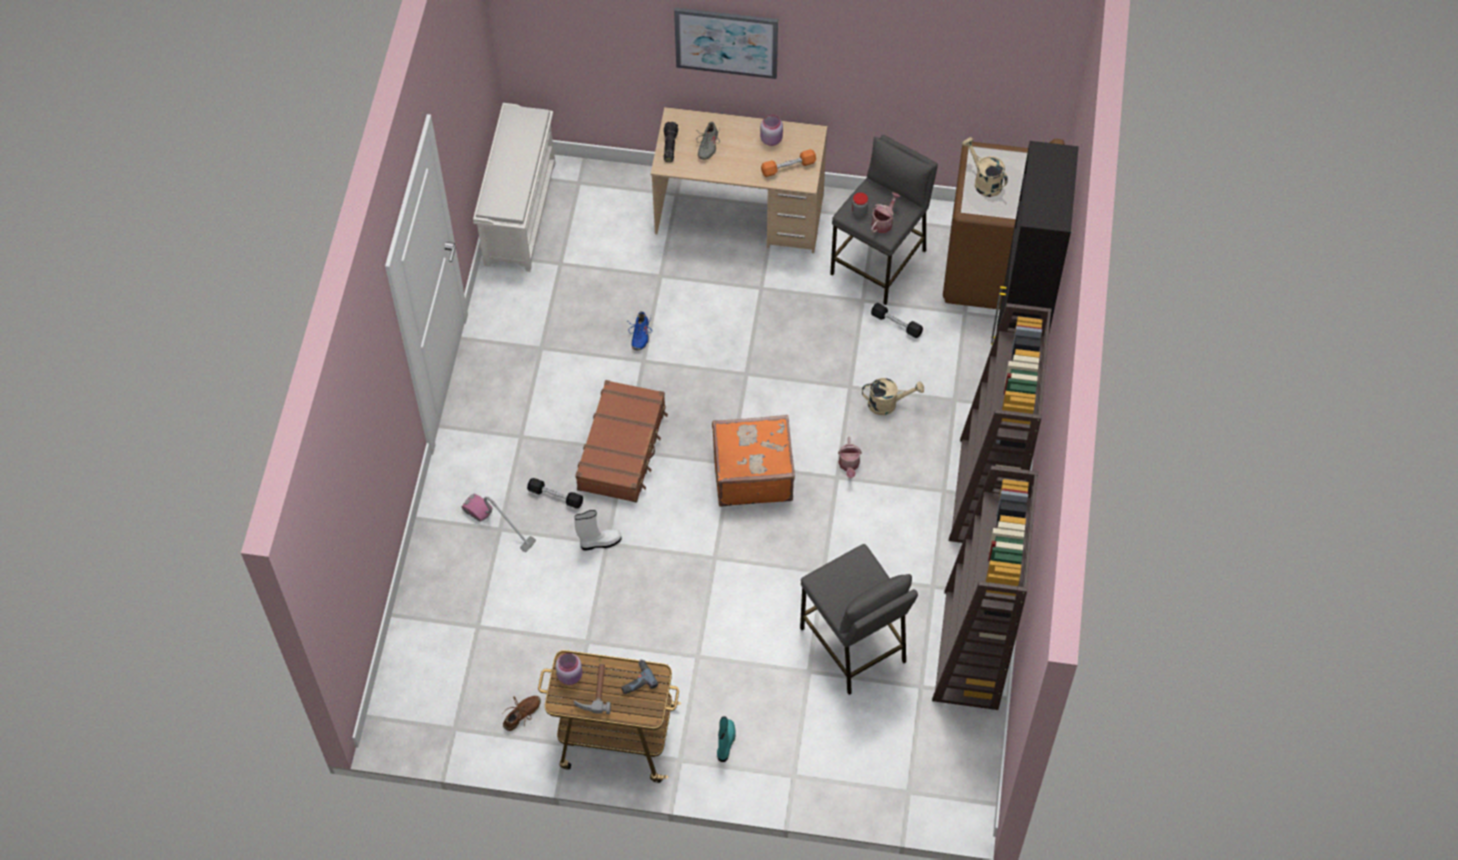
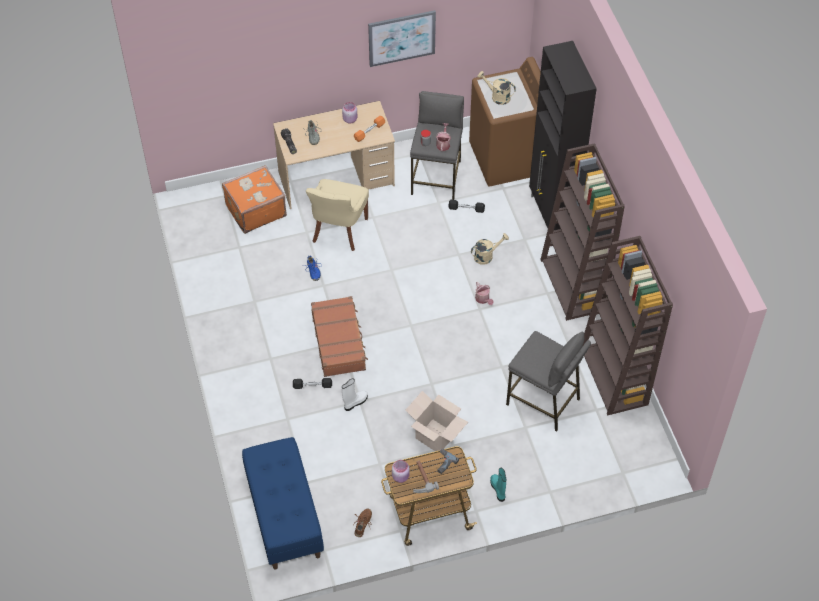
camera: 25 degrees left, 5 degrees down
(427, 659) = (283, 515): none -> blue bench
(499, 525) = (285, 416): vacuum cleaner -> none
(519, 212) = (196, 226): white shoe rack -> none
(680, 633) = (435, 436): none -> cardboard box
(704, 290) = (338, 231): none -> beige chair
(726, 42) = (309, 63): picture -> picture (401, 38)
(752, 473) = (427, 326): orange suitcase -> orange suitcase (255, 210)

